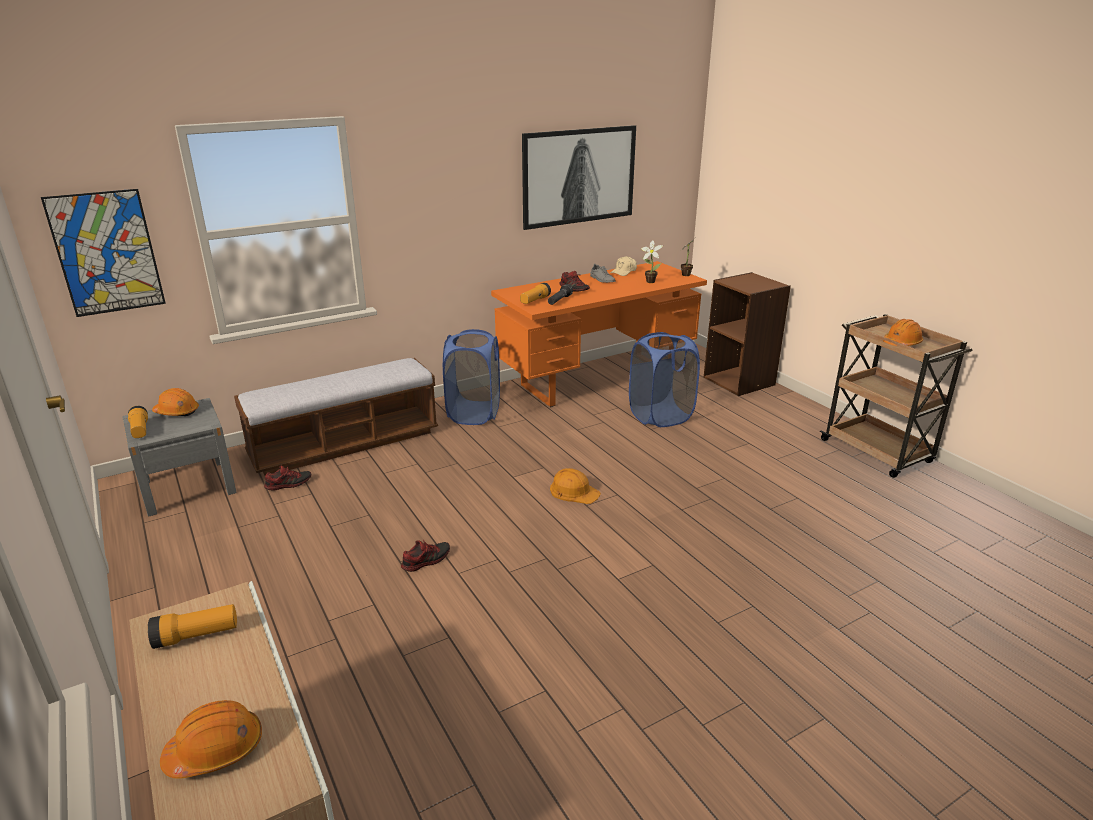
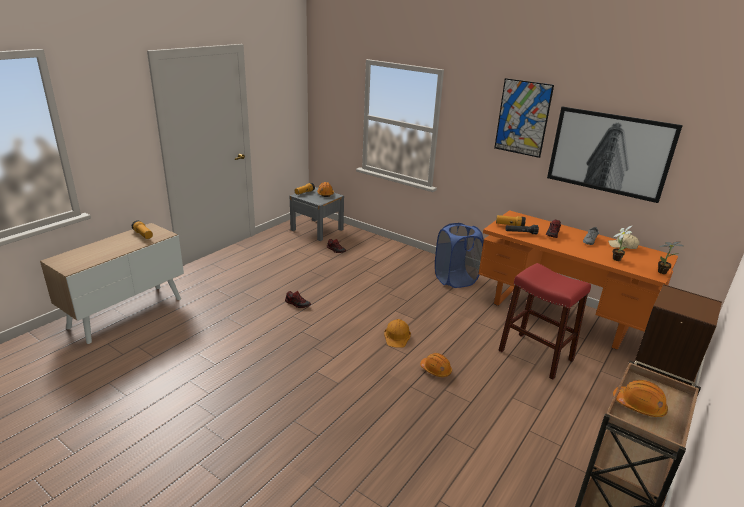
camera: 65 degrees right, 0 degrees up
(106, 253) = (331, 112): picture -> picture (522, 118)
(216, 750) = (86, 254): orange hard hat -> orange hard hat (436, 370)
(345, 444) = (384, 252): bench -> none
(660, 416) = (535, 355): blue laundry basket -> red stool

